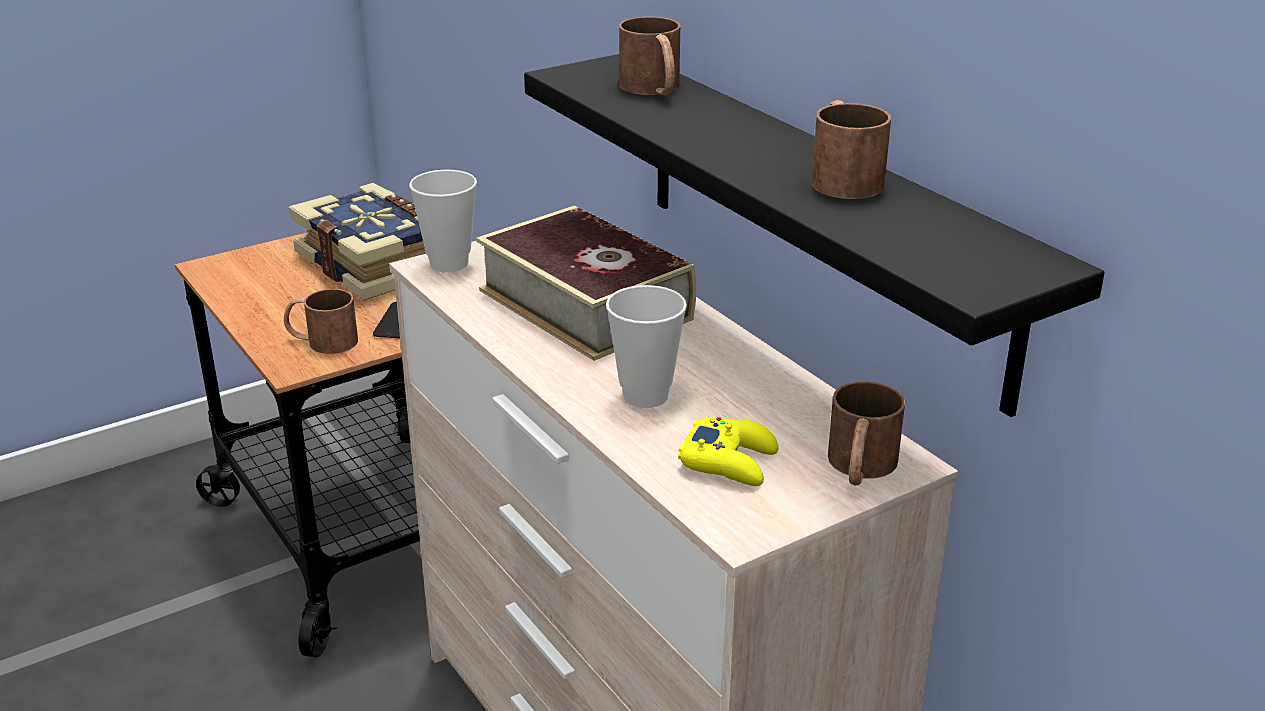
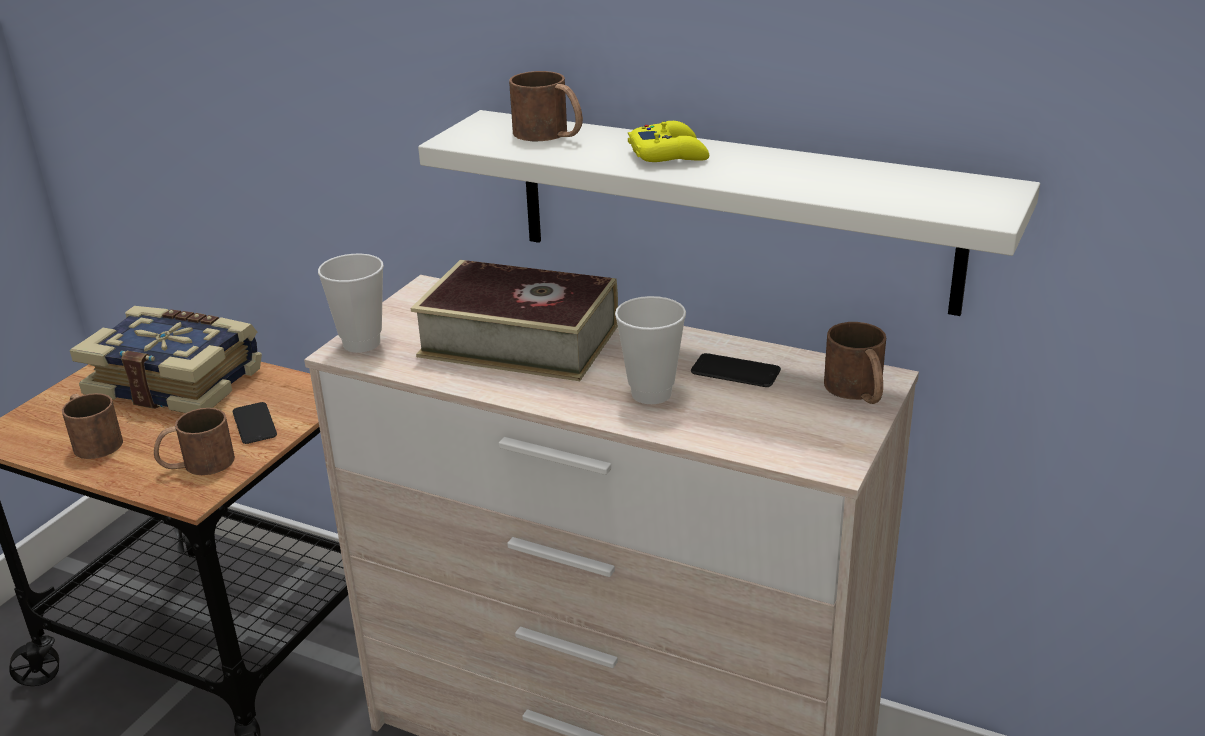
camera: 30 degrees left, 0 degrees up
(730, 461) = (768, 419): yellow game controller -> yellow game controller (669, 154)
(754, 403) = (735, 372): none -> phone
(818, 219) = (732, 210): black shelf -> white shelf
(841, 177) = (790, 165): brown mug -> brown mug (93, 440)

